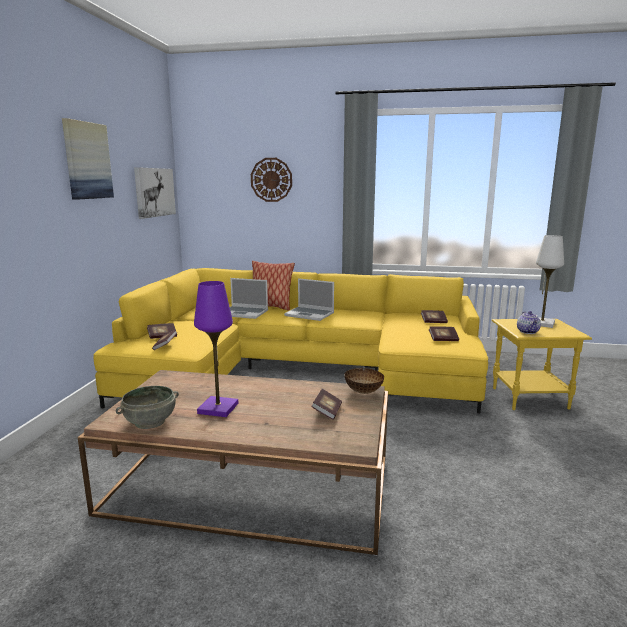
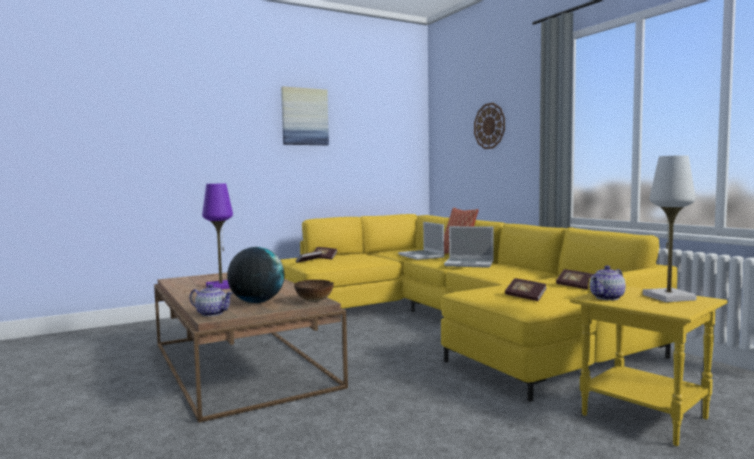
camera: 50 degrees right, 10 degrees down
(150, 422) = (180, 283): grey bowl -> none
(154, 192) = (390, 144): picture -> none
(310, 314) = (470, 264): laptop -> laptop turned 60 degrees counterclockwise
(327, 412) = (257, 302): book -> globe
(345, 441) = (212, 313): none -> teapot

